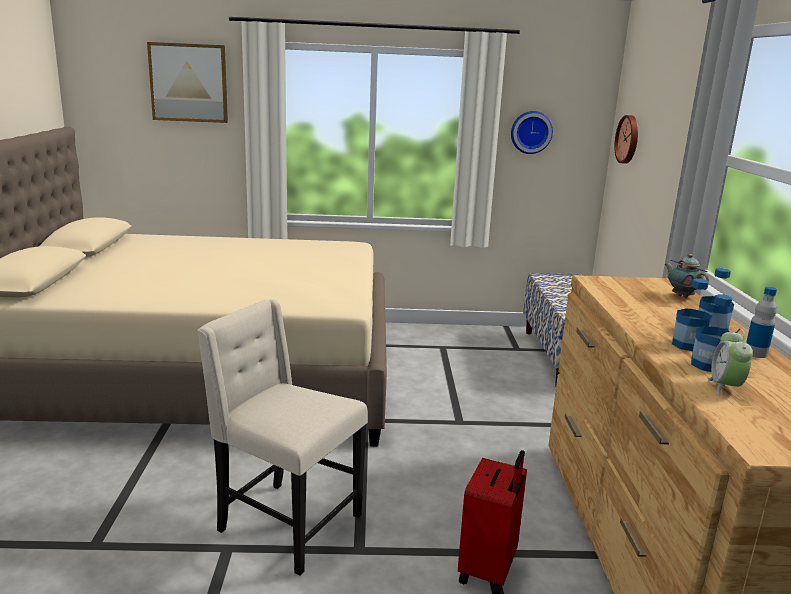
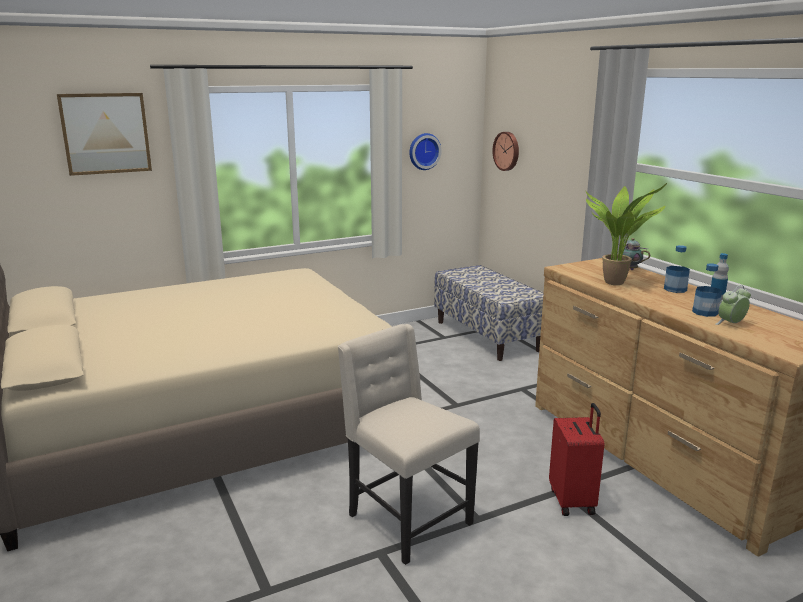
camera: 25 degrees left, 0 degrees up
(286, 524) = (406, 520): beige chair -> beige chair turned 45 degrees clockwise
(638, 307) = (616, 282): none -> potted plant
(688, 345) = (678, 302): bottle -> none
(725, 387) = (731, 324): alarm clock -> alarm clock turned 75 degrees clockwise

